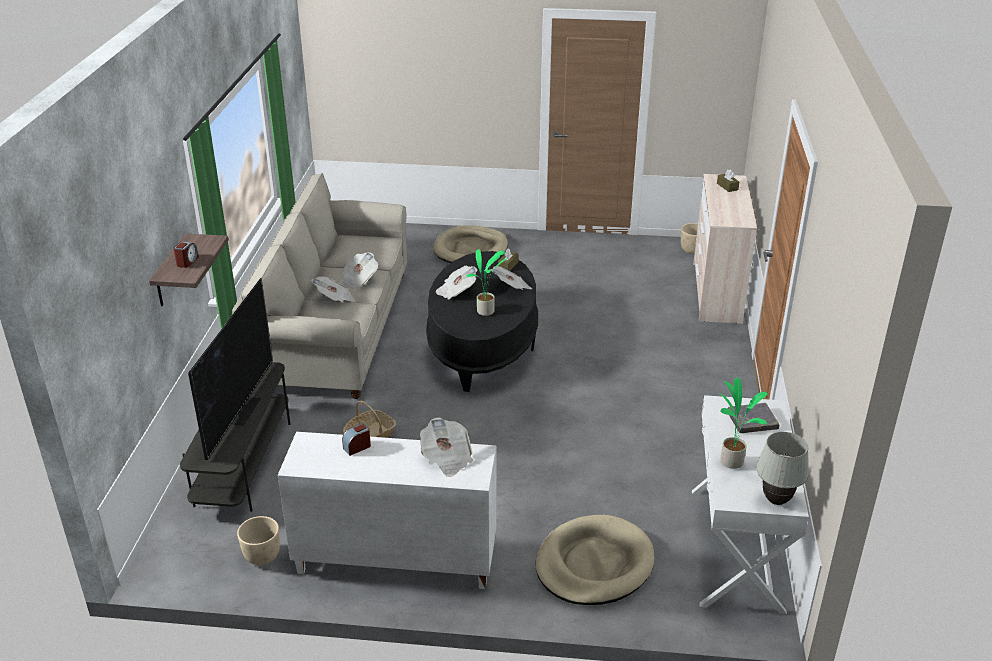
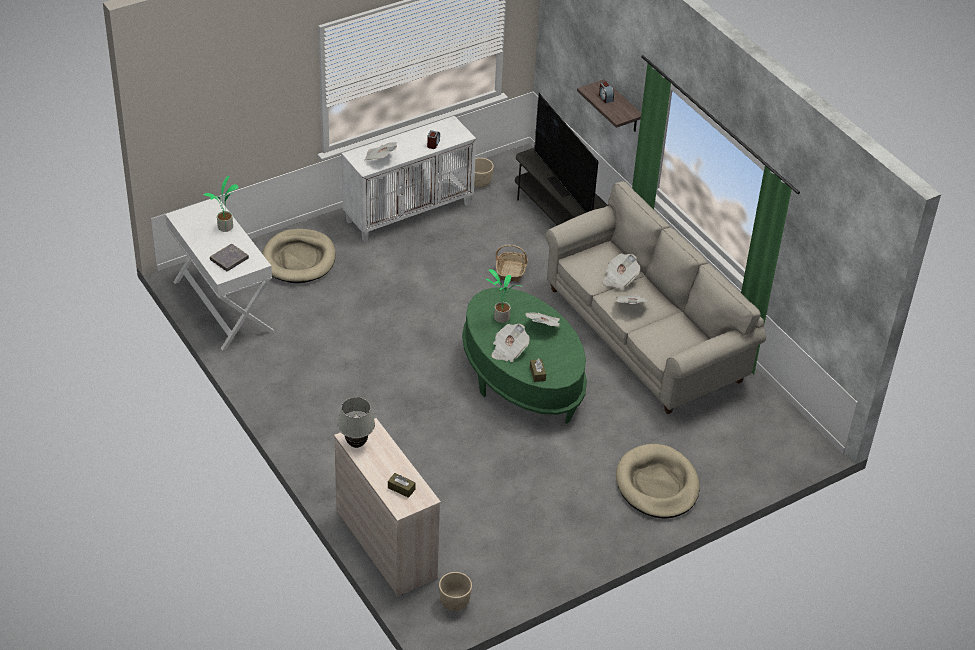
camera: 140 degrees right, 10 degrees up
(483, 346) = (522, 378): black coffee table -> green coffee table
(776, 500) = (187, 215): white table lamp -> white table lamp (356, 444)

